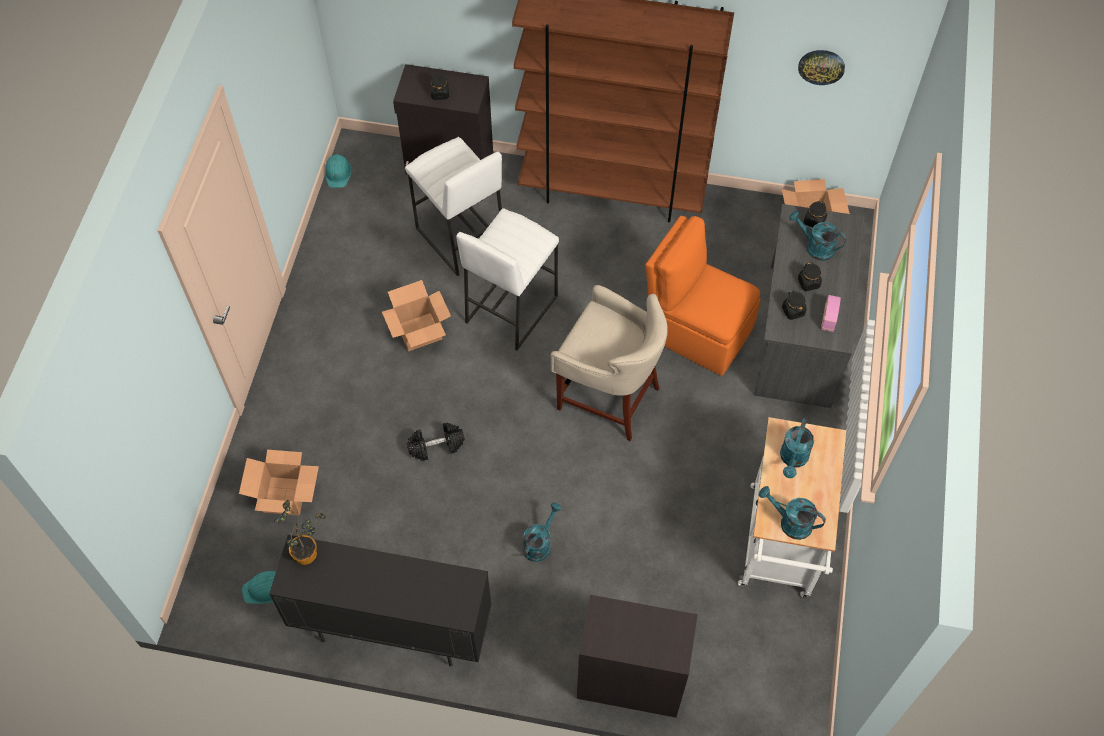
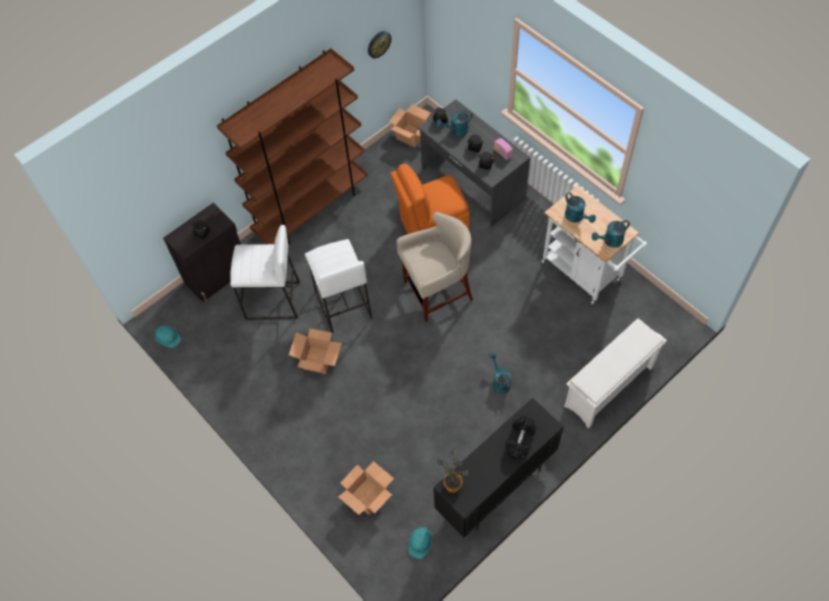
camera: 50 degrees left, 0 degrees up
(436, 446) = (399, 396): black dumbbell -> black dumbbell (520, 440)
(630, 679) = (608, 387): black cabinet -> white shoe rack

